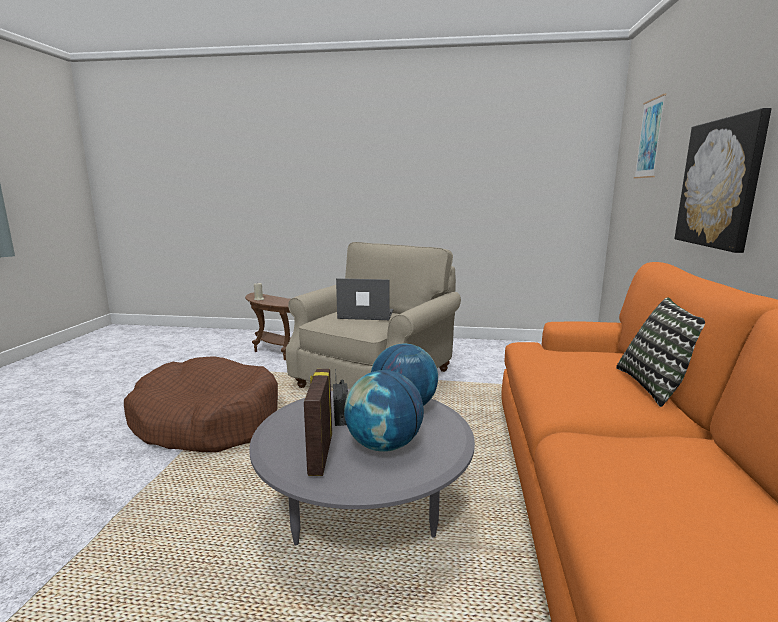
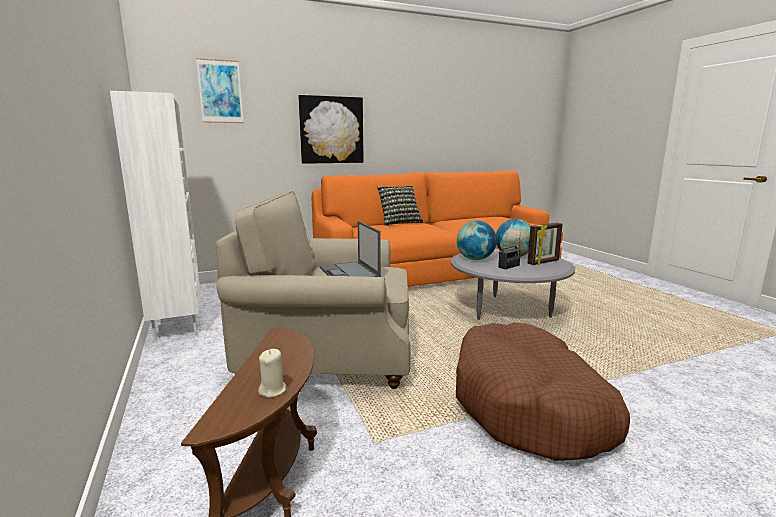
camera: 120 degrees left, 0 degrees up
(491, 345) = (176, 322): none -> white bookcase

